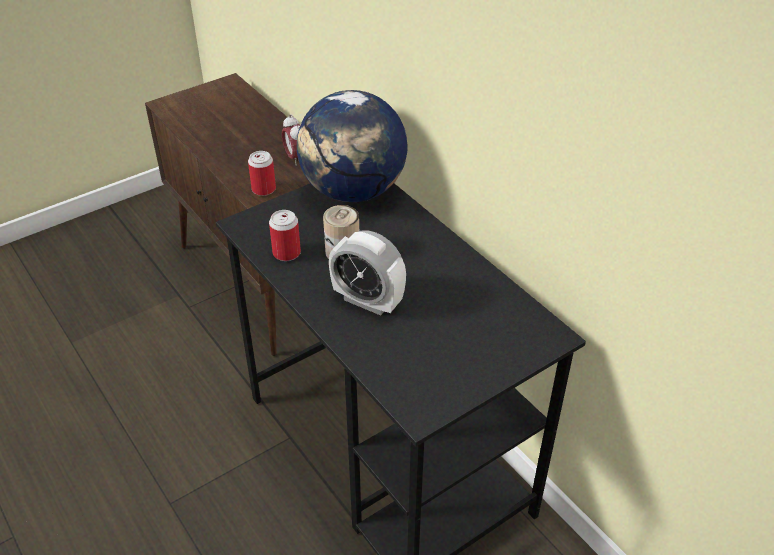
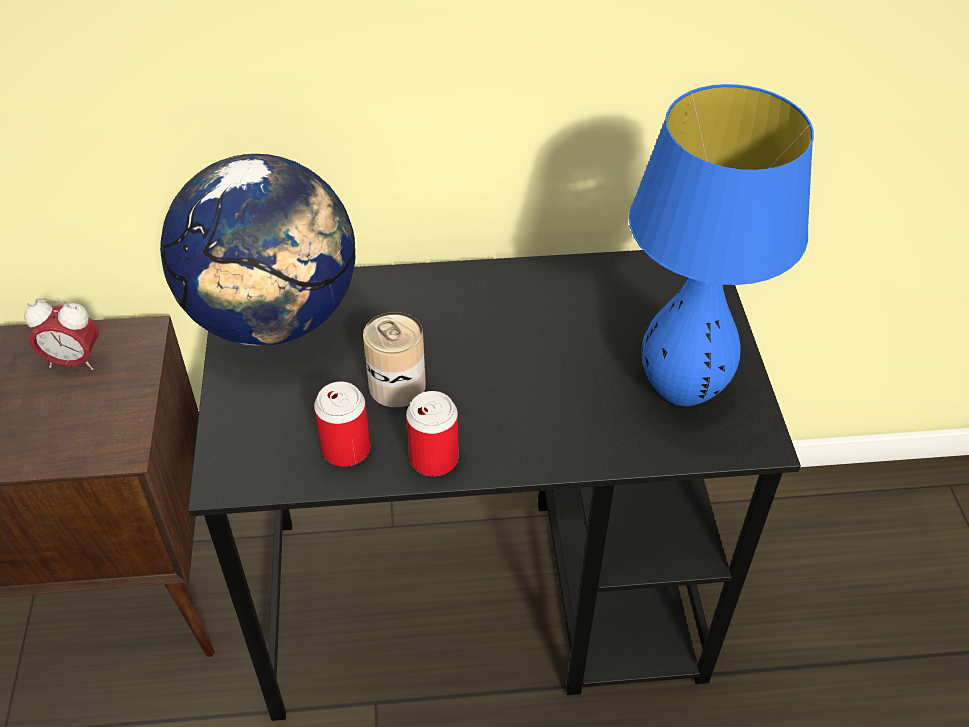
camera: 60 degrees left, 5 degrees up
(263, 189) = (110, 432): can -> can (434, 458)
(367, 301) = (519, 402): alarm clock -> none
(433, 365) = (682, 391): none -> blue table lamp

